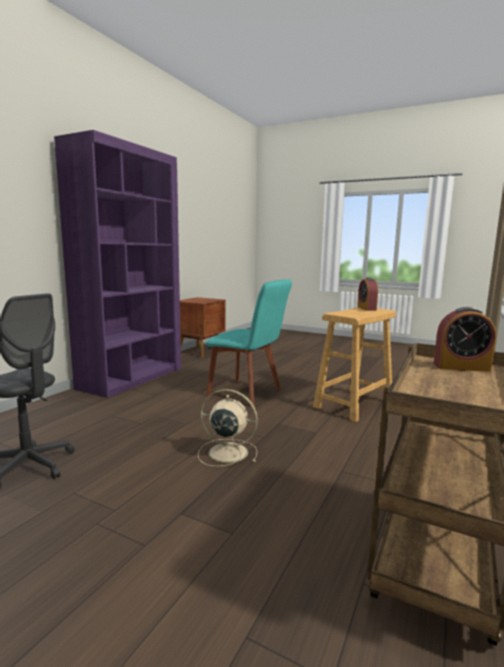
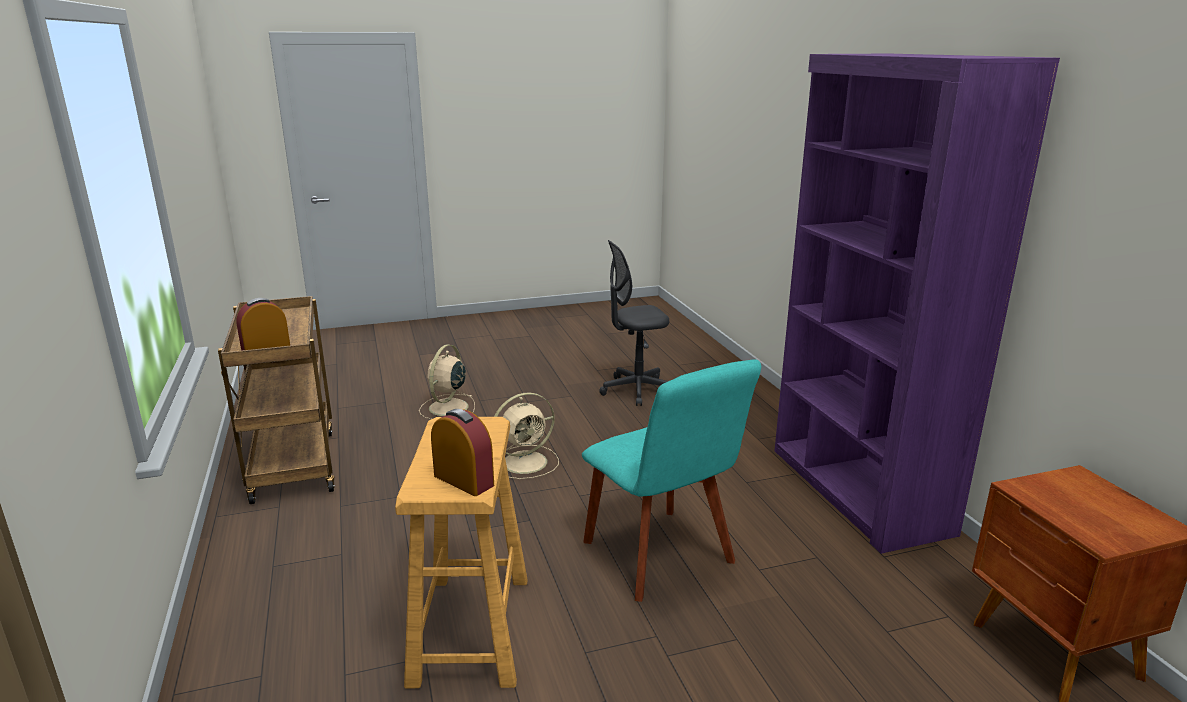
camera: 135 degrees right, 10 degrees up
(193, 554) = (447, 408): none -> beige fan
(248, 393) = (661, 556): turquoise chair -> turquoise chair turned 105 degrees counterclockwise

